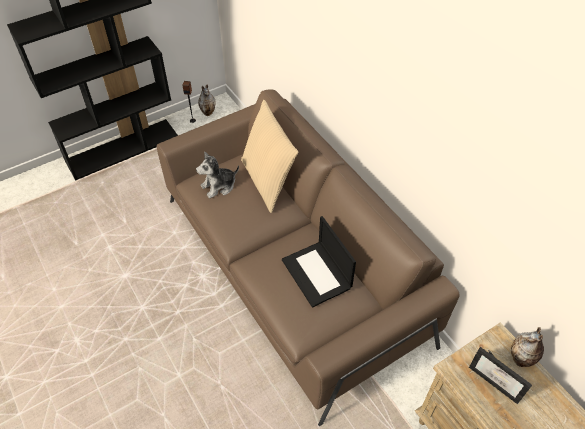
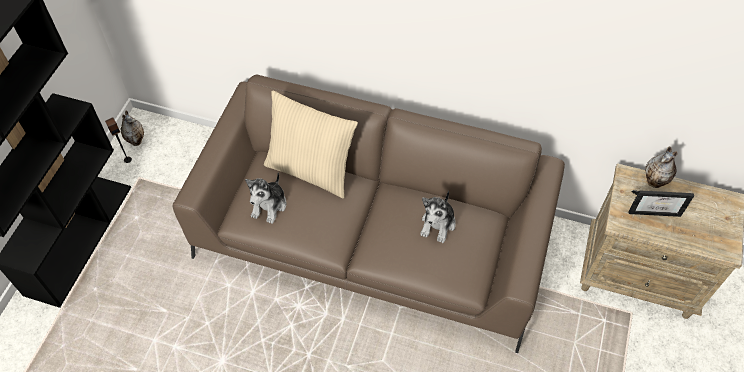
camera: 40 degrees left, 5 degrees up
(317, 274) = (438, 224): laptop -> plush toy

